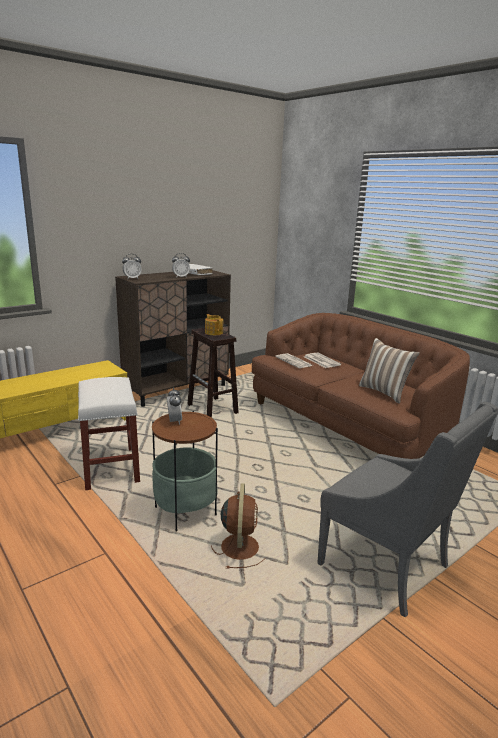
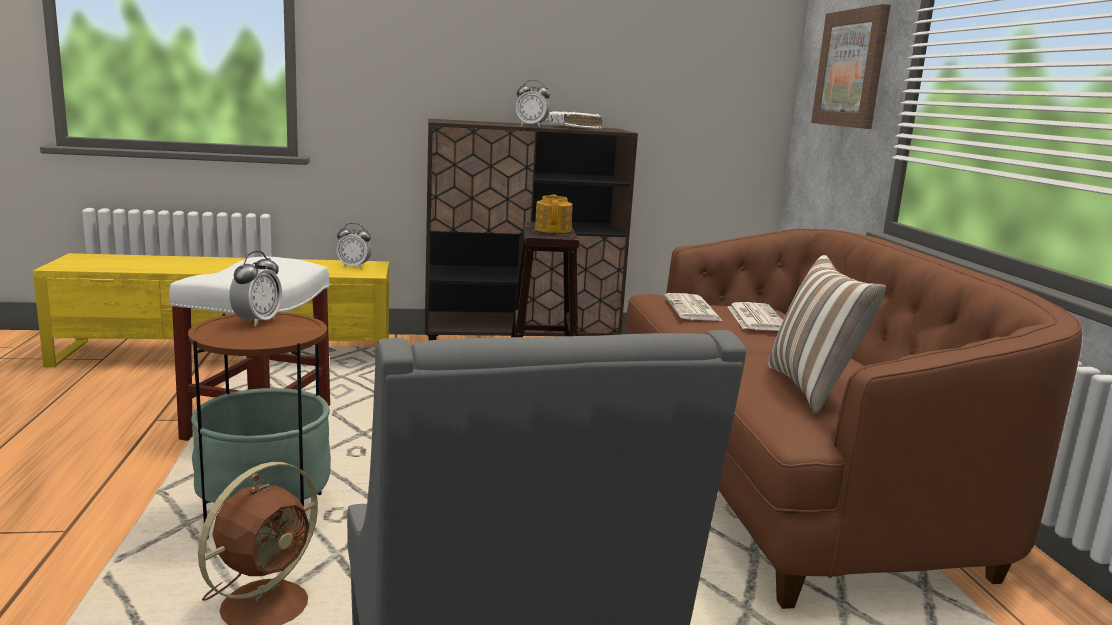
camera: 30 degrees right, 5 degrees down
(132, 278) = (444, 120): alarm clock -> alarm clock (354, 267)
(316, 235) = (851, 68): none -> picture

